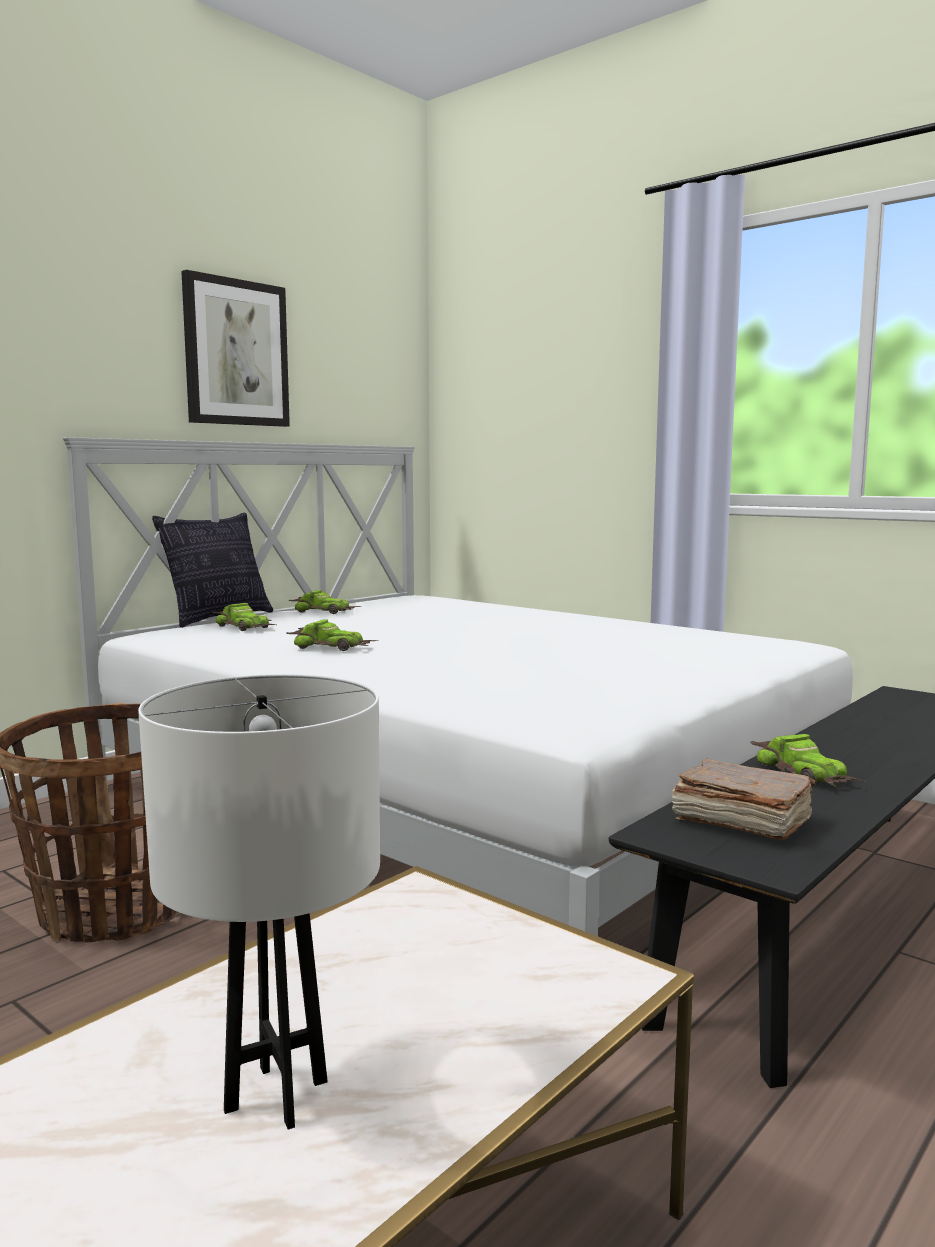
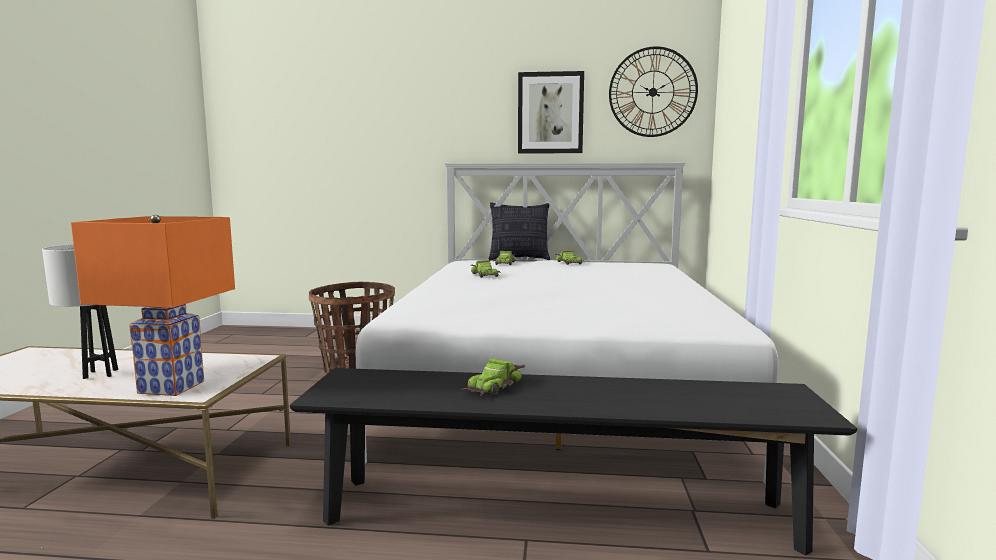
camera: 55 degrees right, 0 degrees up
(366, 337) = (652, 92): none -> wall clock
(529, 999) = (171, 387): none -> orange table lamp
(740, 821) = (383, 384): brown book -> none

